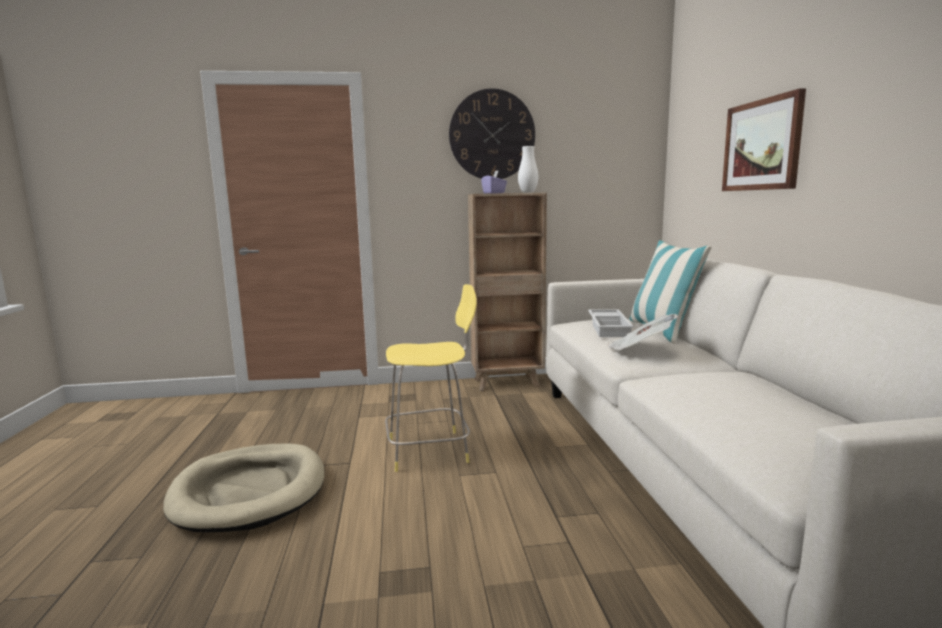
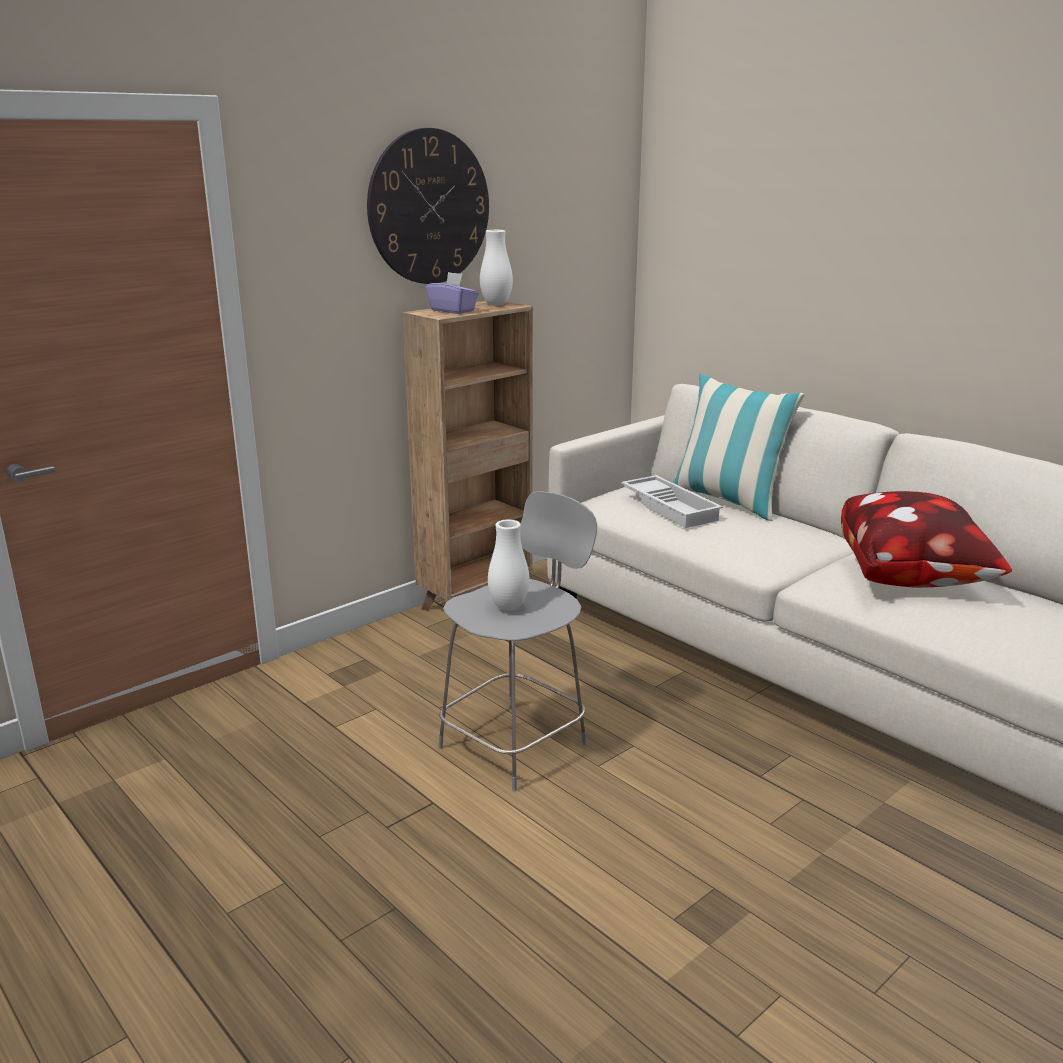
camera: 35 degrees left, 10 degrees up
(250, 491) = (354, 901): beige dog bed -> none
(422, 351) = (508, 607): none -> white vase
(431, 450) = (516, 743): yellow stool -> grey stool
(639, 349) = (755, 540): newspaper -> none
(734, 387) = (912, 577): none -> pillow
(762, 145) = (827, 252): picture -> none

